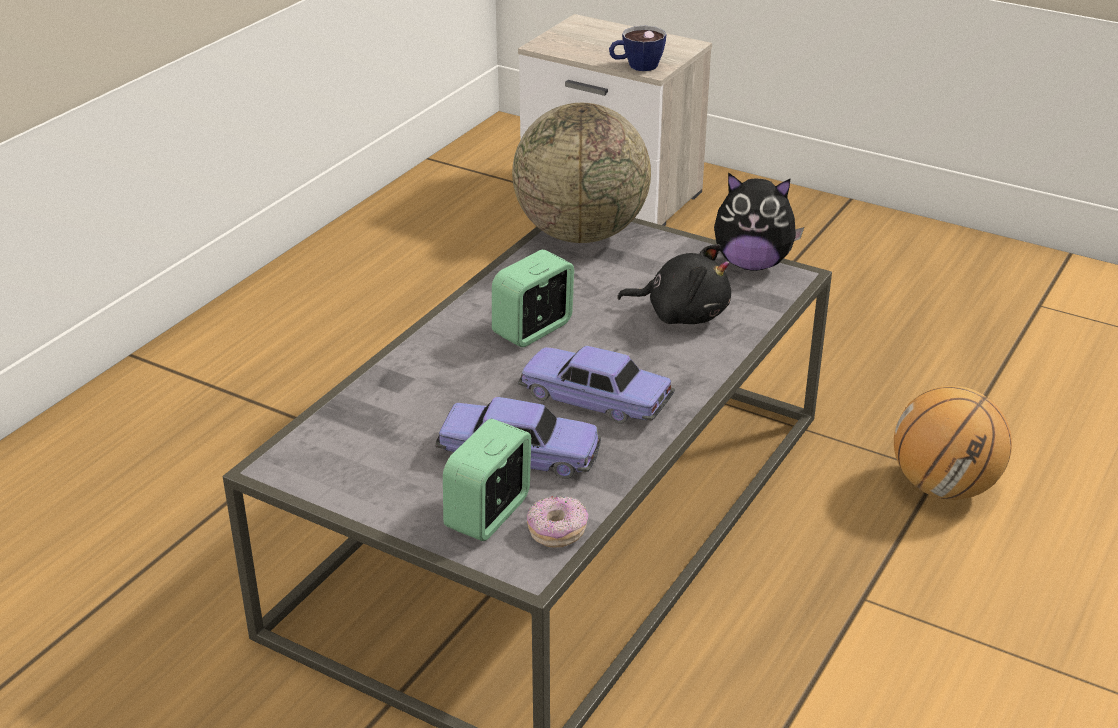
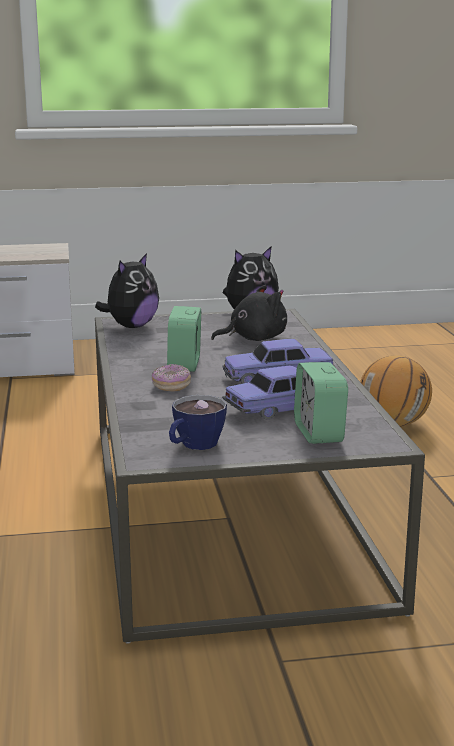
camera: 40 degrees left, 15 degrees down
(557, 532) = (369, 426): donut -> donut (171, 386)
(581, 233) = (131, 326): globe -> plush toy
(636, 66) = (41, 256): cup -> cup (194, 446)

